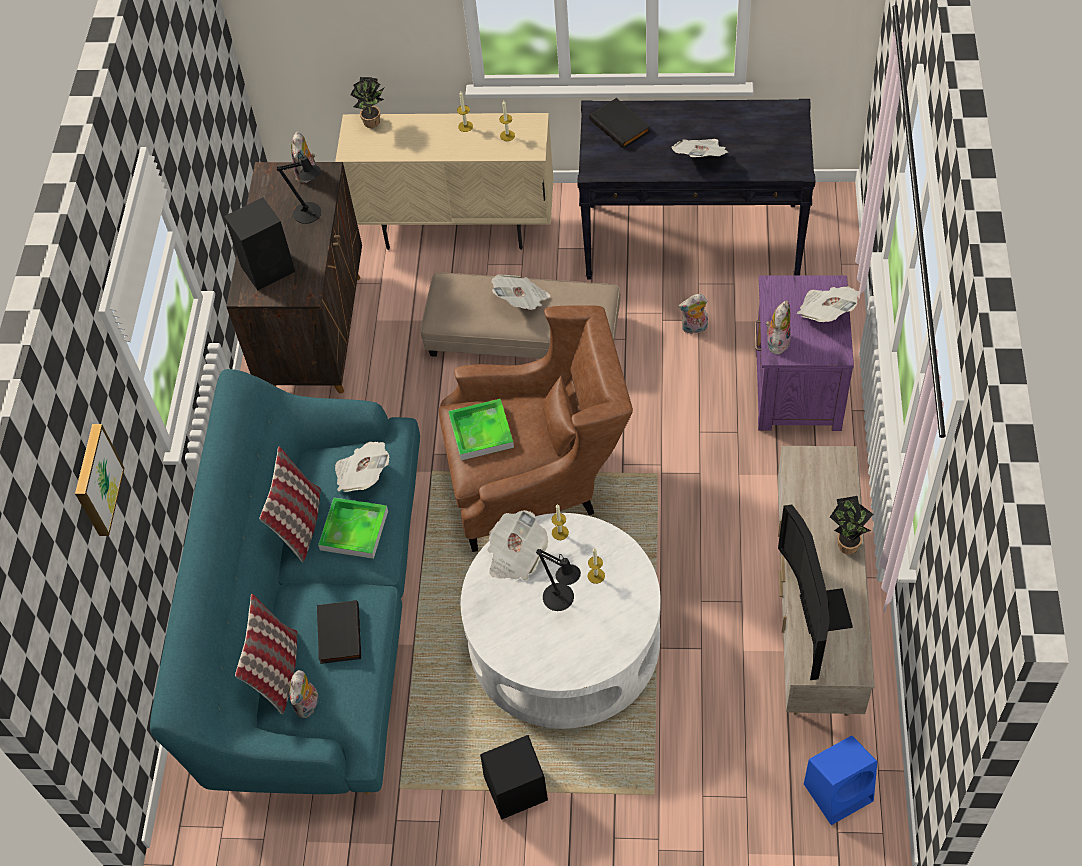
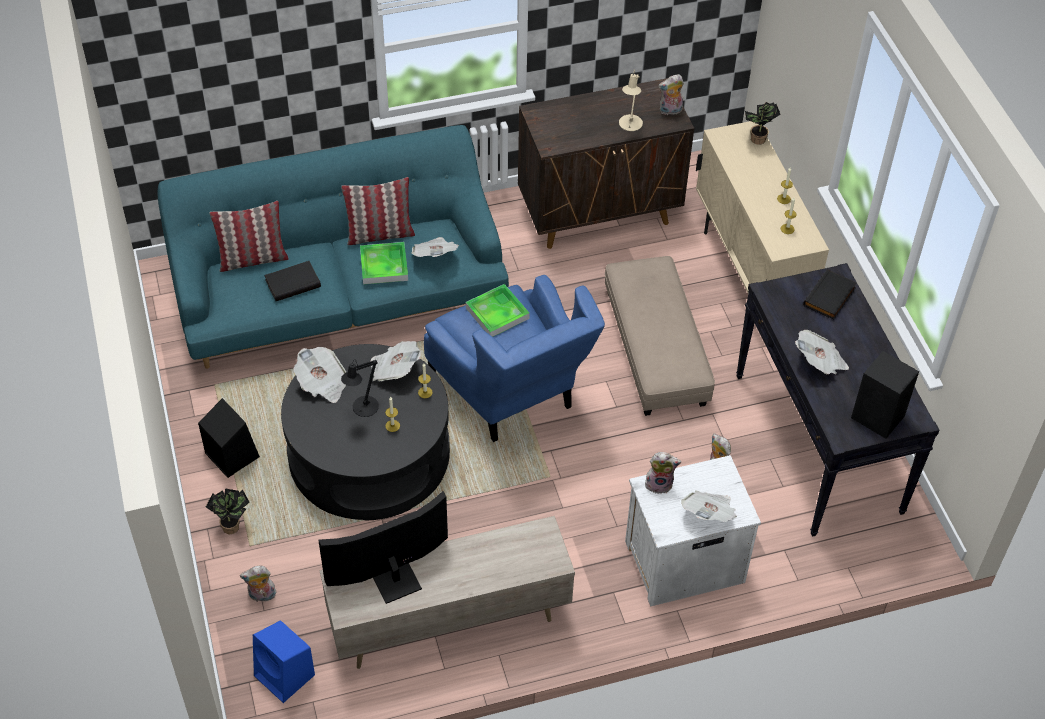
camera: 65 degrees right, 5 degrees down
(95, 480) = (267, 42): picture -> none
(269, 268) = (565, 118): black speaker -> black speaker (878, 417)
(308, 705) = (230, 284): plush toy -> plush toy (261, 596)
(310, 214) = (630, 125): black table lamp -> beige table lamp
(522, 301) = (662, 318): newspaper -> newspaper (323, 384)
(537, 481) = (511, 396): brown armchair -> blue armchair
(564, 639) = (369, 452): white coffee table -> black coffee table
(796, 389) = (682, 561): purple nightstand -> white nightstand
(846, 543) = (469, 583): potted plant -> potted plant (233, 525)

